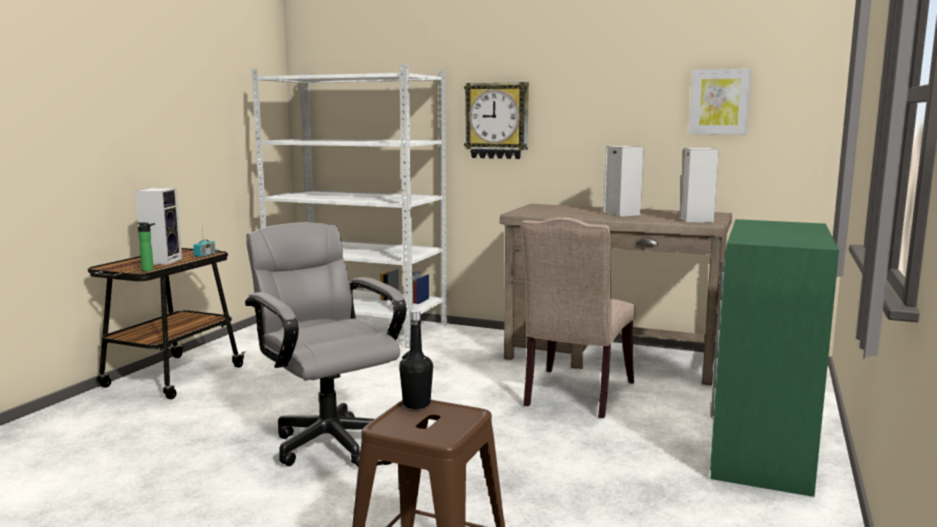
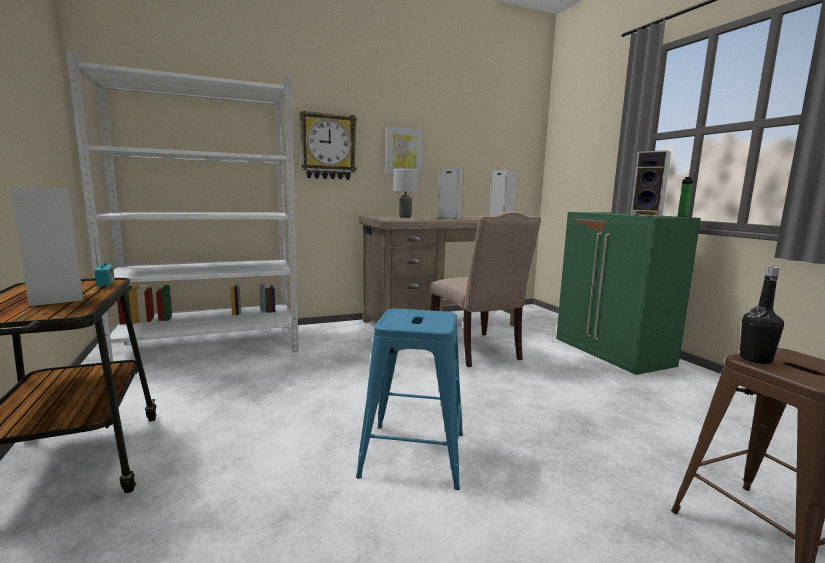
camera: 45 degrees left, 0 degrees up
(149, 270) = (84, 309): bottle -> bottle (683, 216)
(326, 443) = (414, 454): grey office chair -> blue stool
(569, 209) = (405, 217): none -> white table lamp
(719, 102) = (481, 143): picture -> picture (403, 151)
(769, 238) = (647, 215): none -> speaker

